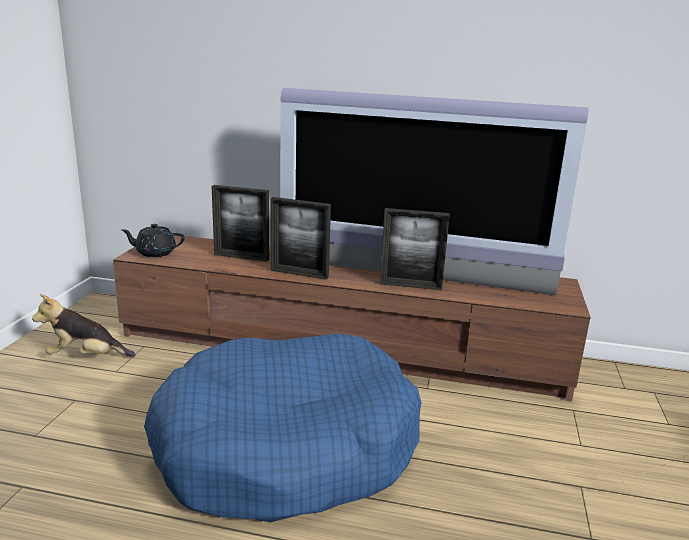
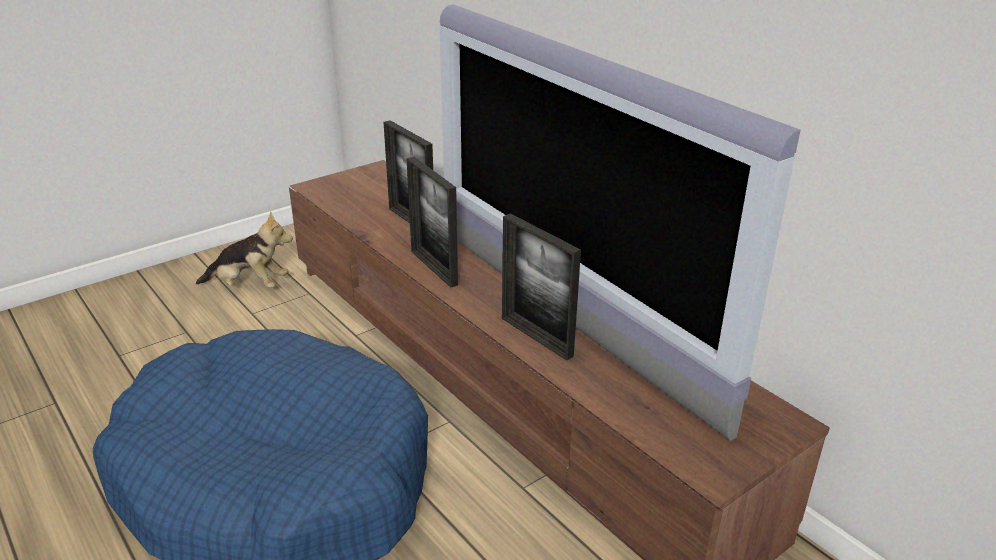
camera: 40 degrees right, 10 degrees up
(86, 357) = (249, 286): plush toy -> plush toy turned 150 degrees clockwise
(155, 253) = (337, 188): black teapot -> none

